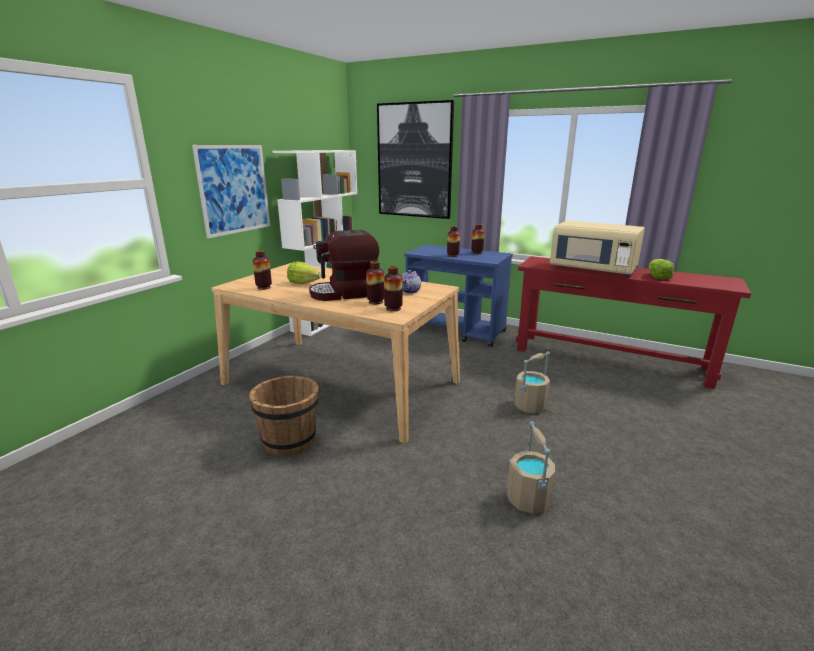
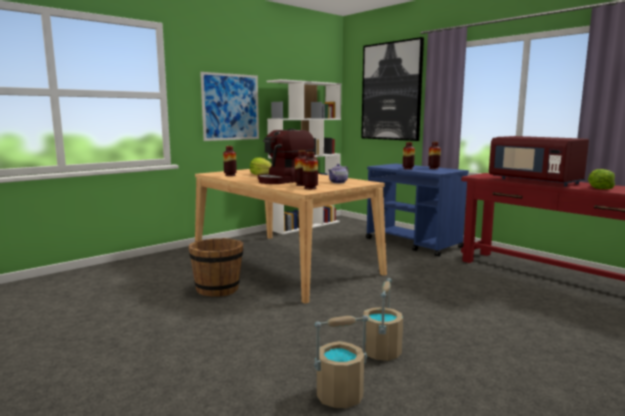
camera: 20 degrees right, 10 degrees down
(345, 293) = (285, 180): coffee machine -> coffee machine turned 45 degrees counterclockwise
(530, 406) = (439, 297): beige bucket -> beige bucket (339, 396)
(593, 270) = (535, 181): beige microwave -> red microwave

